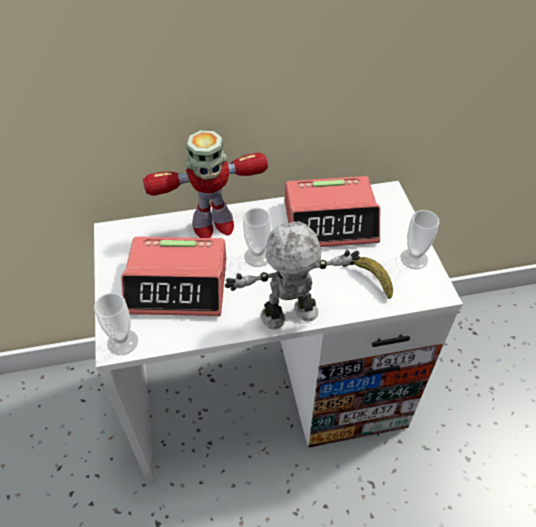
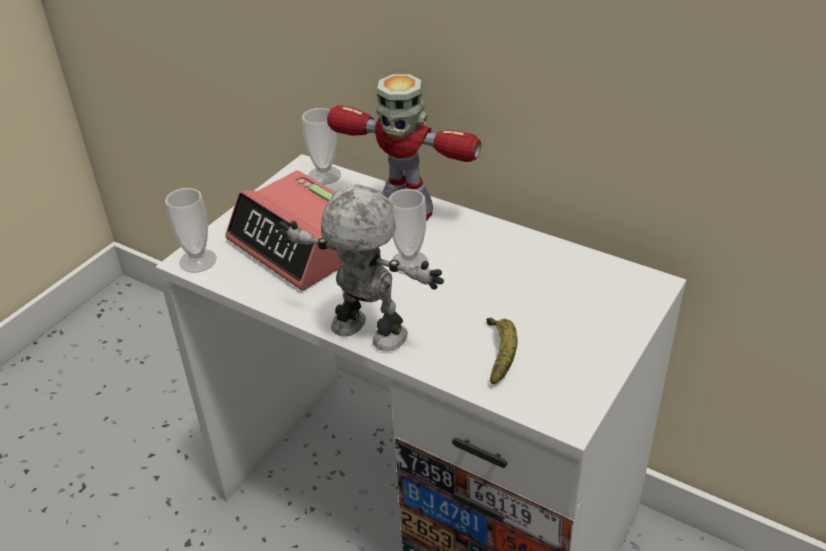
camera: 45 degrees right, 10 degrees down
(330, 222) = (535, 275): alarm clock -> none
(414, 259) = (585, 367): cup -> cup (324, 175)

